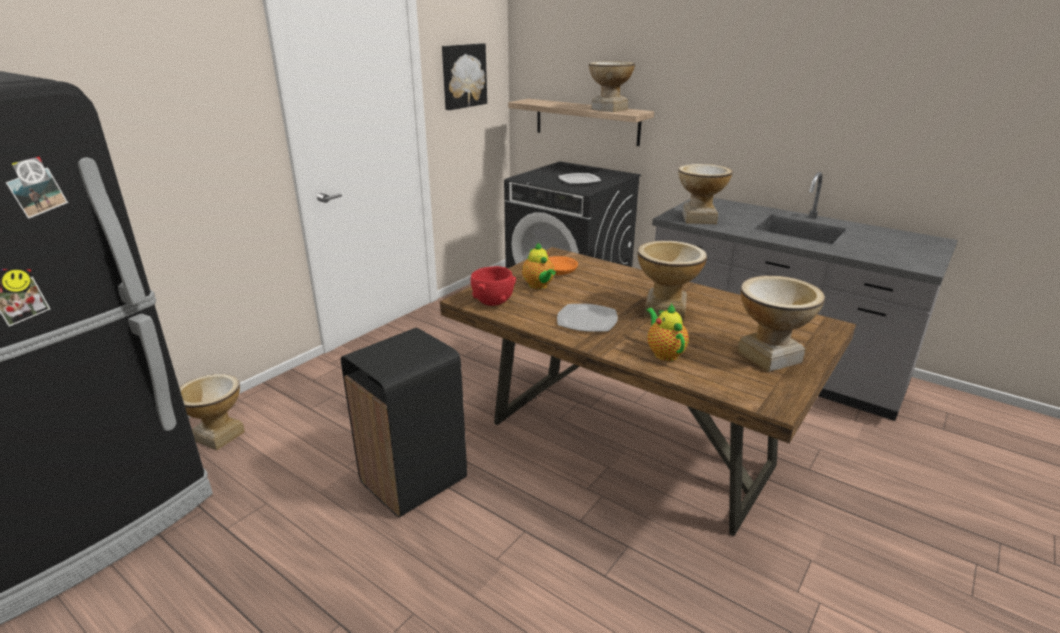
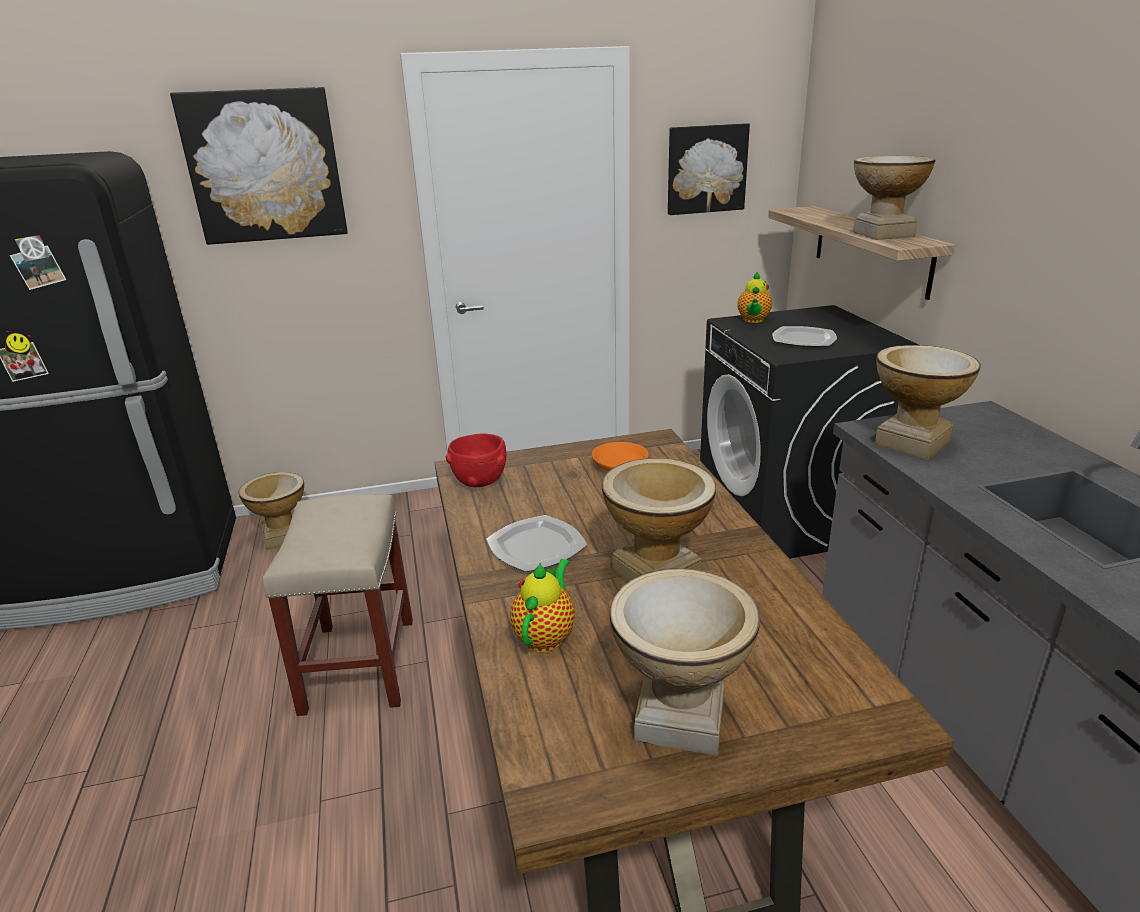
camera: 40 degrees right, 0 degrees up
(150, 82) = (265, 166): none -> picture
(412, 480) = (359, 663): black trash can -> beige stool
(539, 286) = (563, 478): teapot -> teapot (753, 320)

